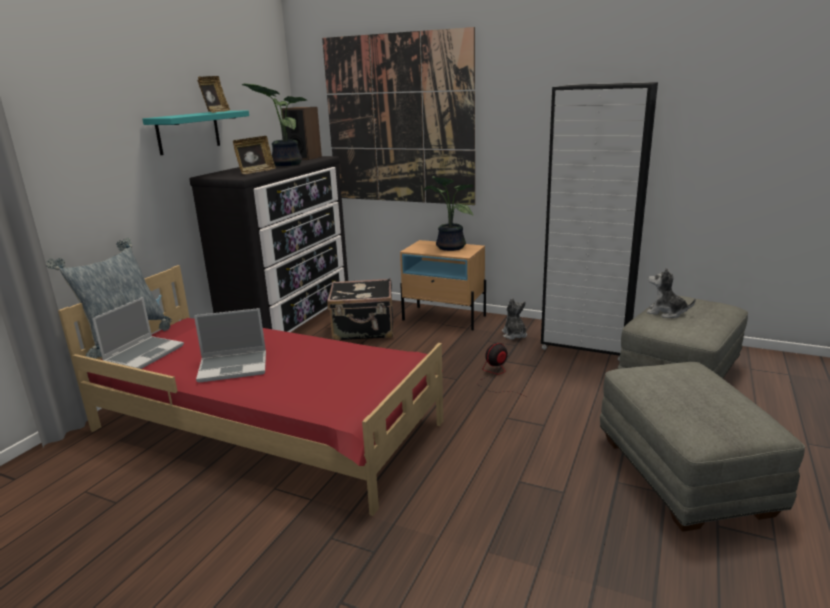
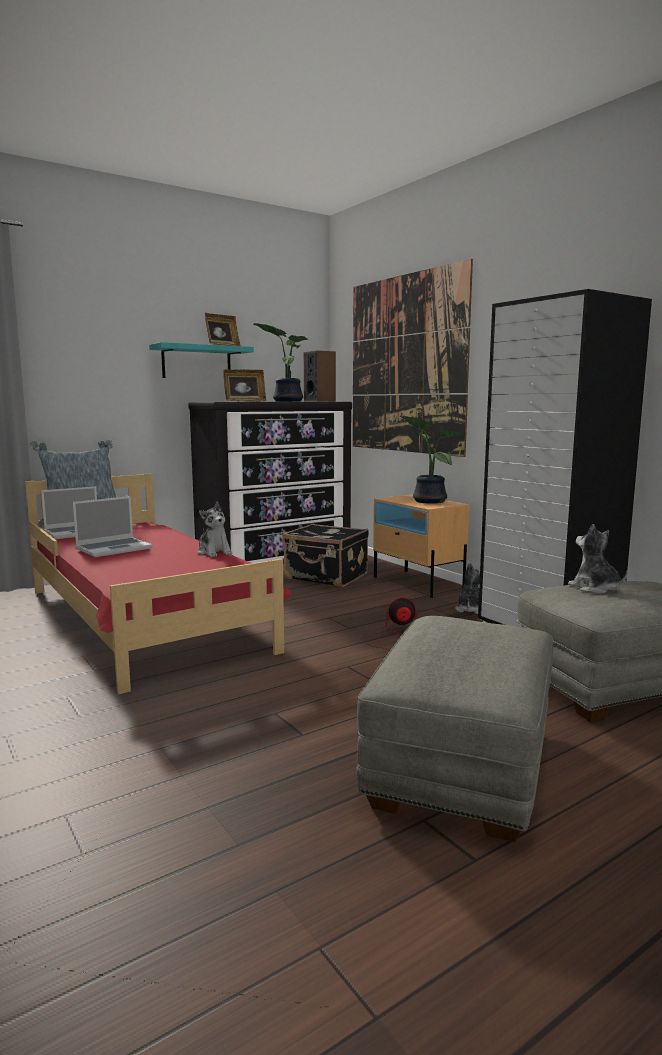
camera: 30 degrees right, 10 degrees down
(234, 367) = (114, 548): laptop -> laptop turned 60 degrees counterclockwise
(341, 345) = (214, 552): none -> plush toy

